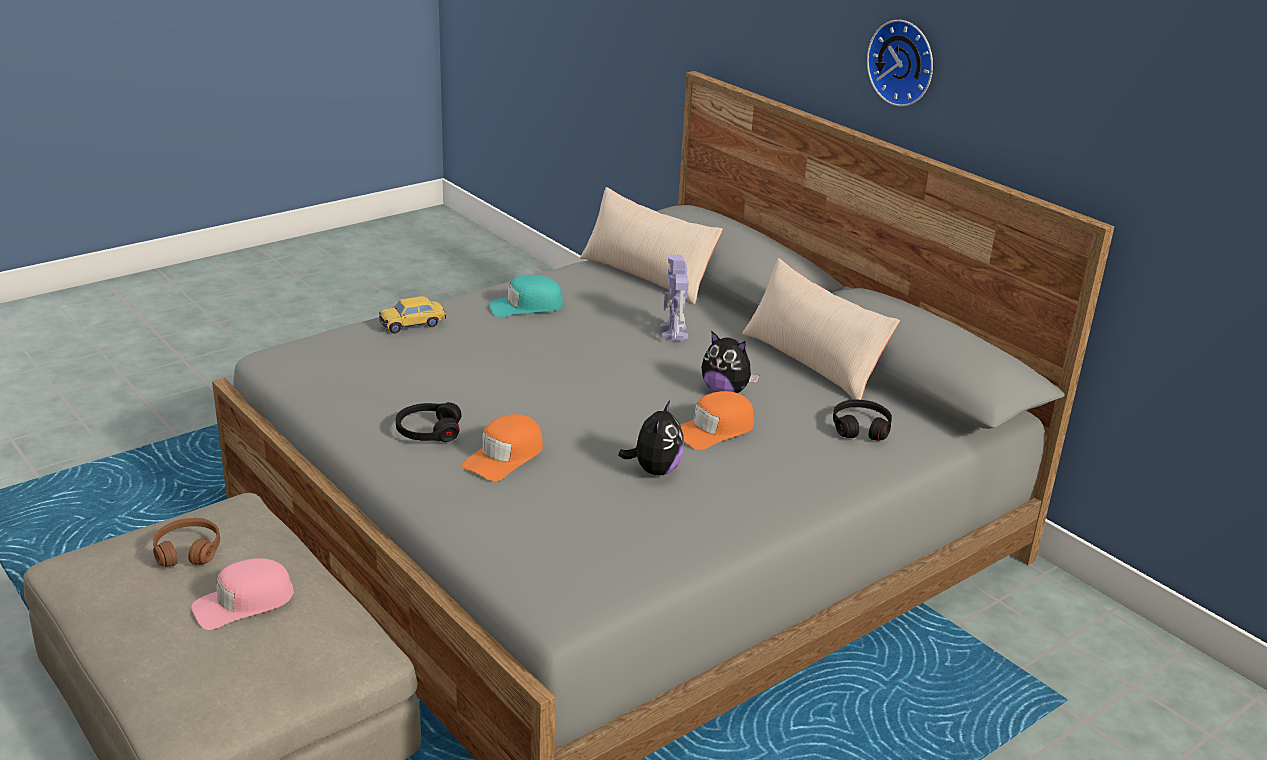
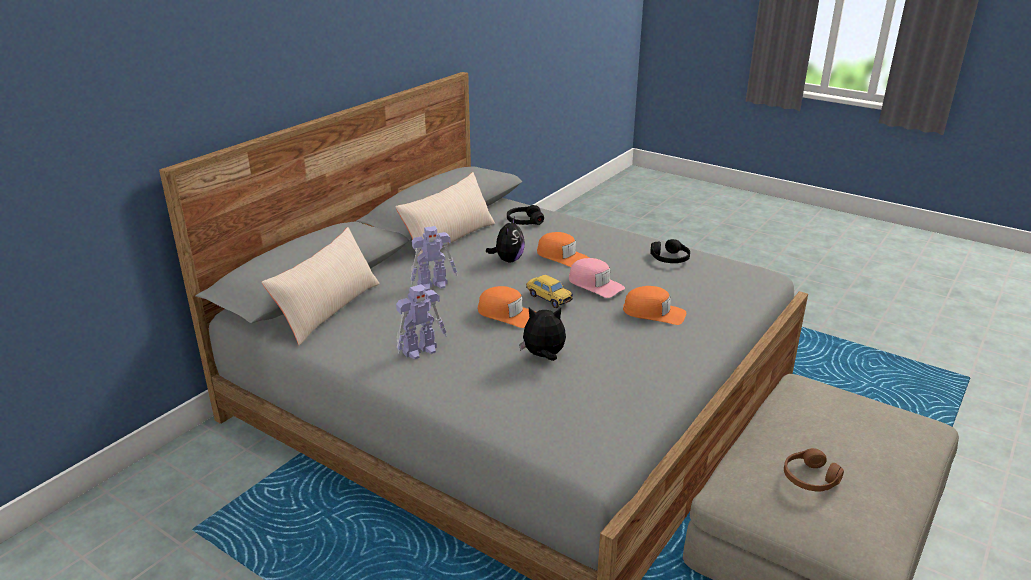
camera: 105 degrees left, 0 degrees up
(243, 603) = (827, 430): pink cap -> pink cap (595, 284)
(412, 325) = (492, 396): toy car -> toy car (549, 298)
(428, 431) = (652, 345): black headphones -> black headphones (670, 259)
(525, 306) = (421, 350): turquoise cap -> toy robot
(564, 357) = (507, 314): none -> orange cap
(654, 470) = (622, 267): plush toy -> plush toy (544, 356)
(904, 62) = (334, 51): wall clock -> none

